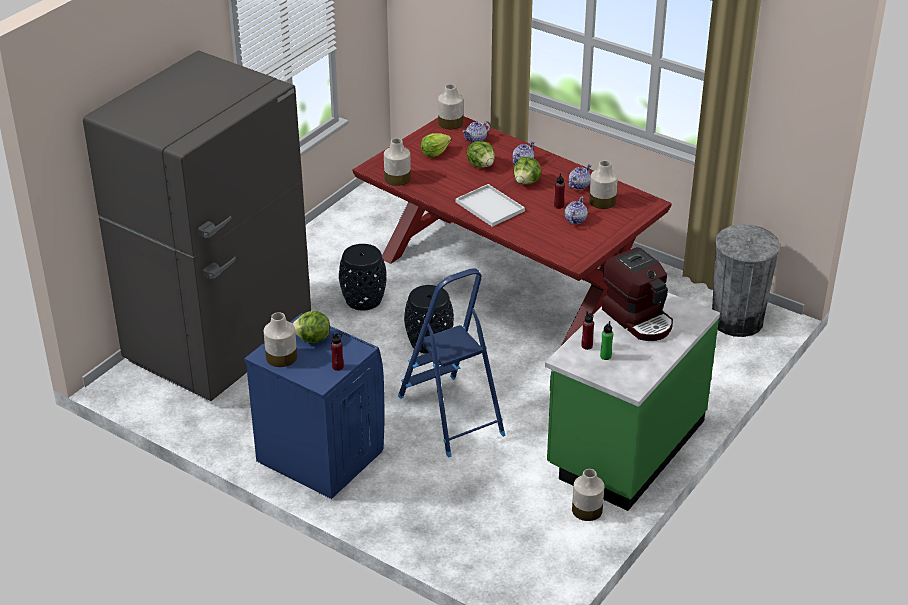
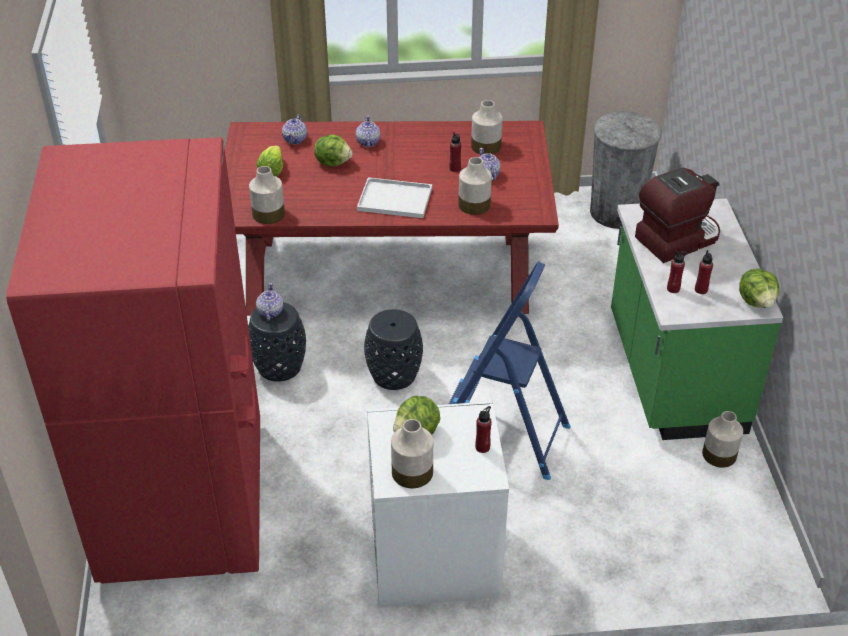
camera: 40 degrees left, 5 degrees up
(220, 345) = (185, 501): grey fridge -> red fridge
(320, 456) = (433, 558): blue washing machine -> white washing machine
(450, 123) = (248, 134): beige vase -> beige vase (474, 205)
(526, 182) = (397, 160): lettuce -> lettuce (757, 301)
(579, 185) = (446, 141): teapot -> teapot (270, 312)
(605, 356) = (701, 290): green bottle -> red bottle
(639, 318) = (677, 239): coffee machine -> coffee machine turned 45 degrees counterclockwise

